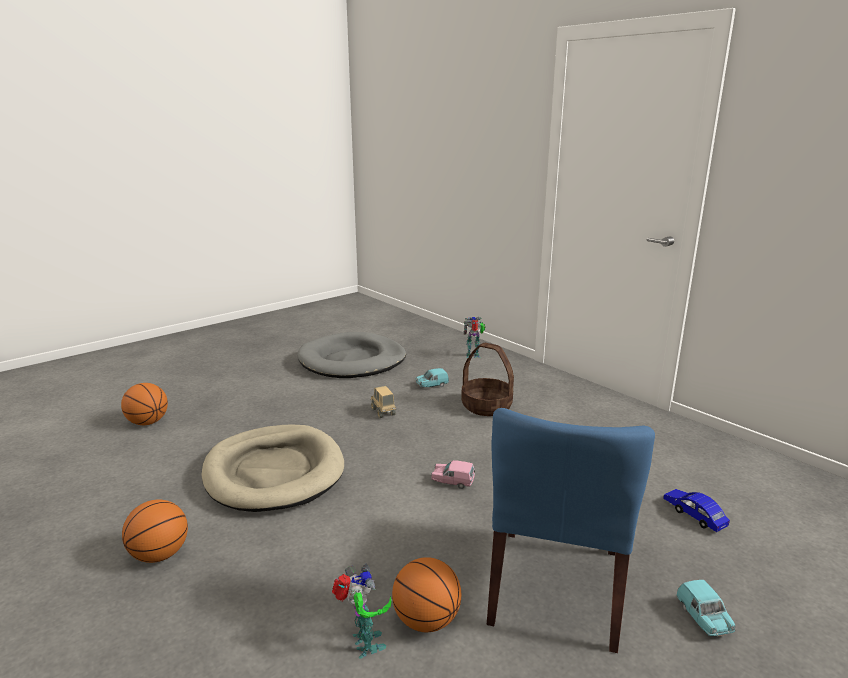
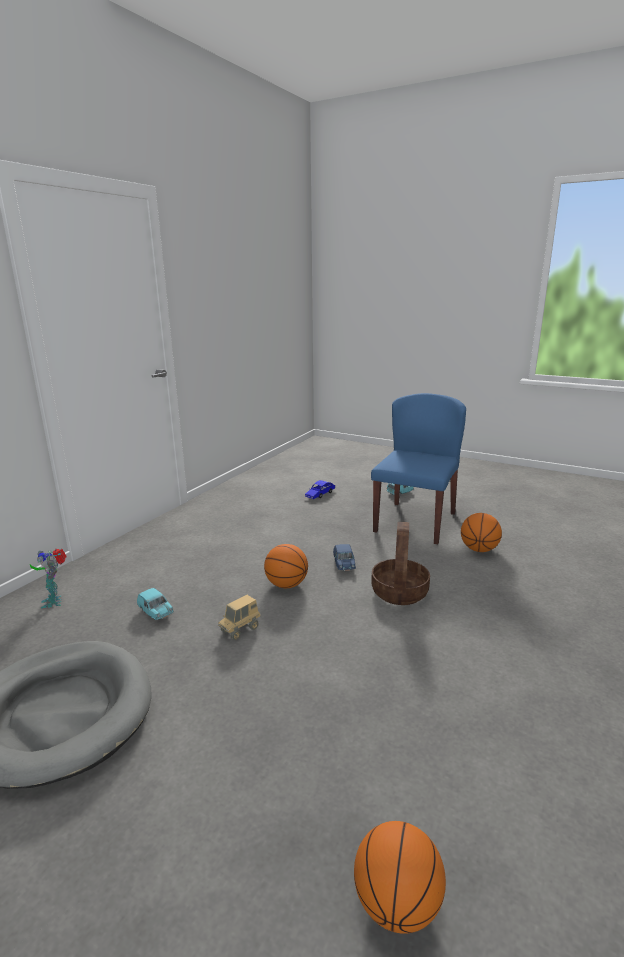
camera: 110 degrees left, 0 degrees up
(160, 554) = (570, 678): basketball -> basketball (286, 584)
(274, 472) = (406, 663): beige dog bed -> none
(365, 645) = (516, 562): toy robot -> none
(452, 482) = (344, 565): pink toy car -> blue toy car
(487, 406) = (202, 571): basket -> basket (399, 591)
(556, 586) = (415, 522): blue chair -> blue chair turned 60 degrees counterclockwise

